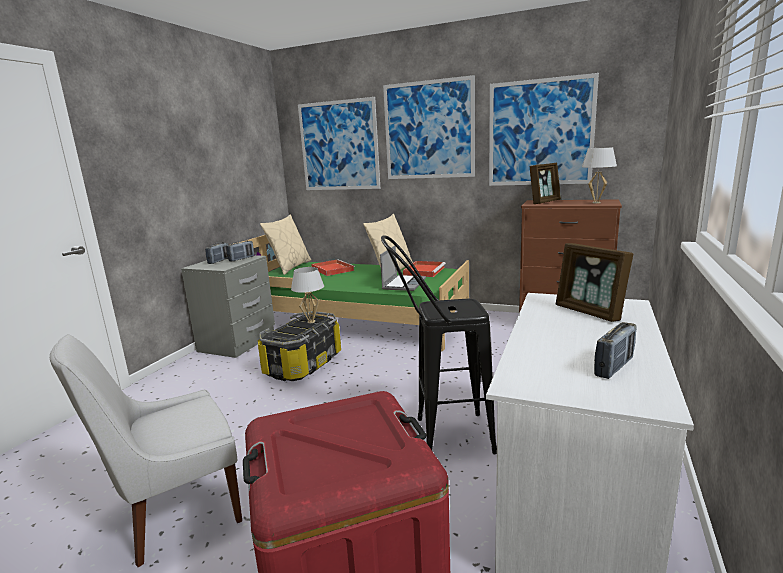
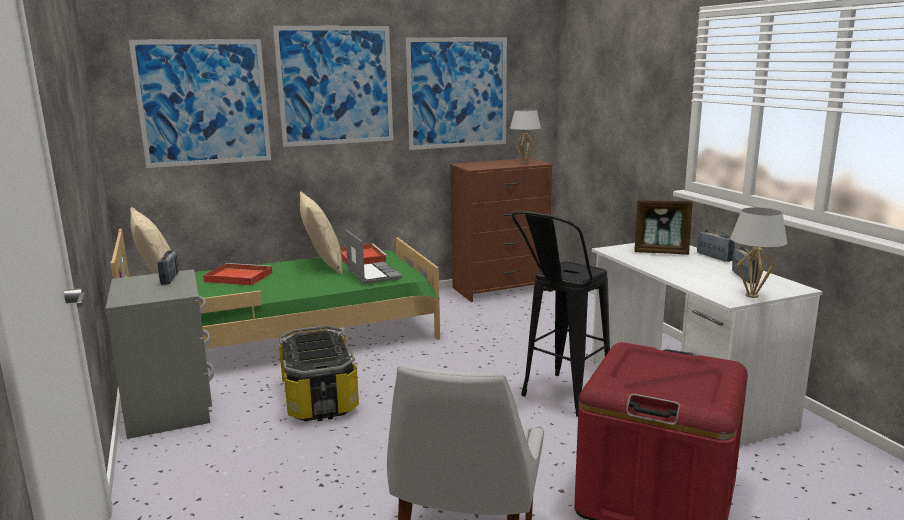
camera: 45 degrees left, 0 degrees up
(219, 261) = (140, 288): radio -> radio (714, 257)
(311, 322) = (317, 340): white table lamp -> white table lamp (752, 295)
(544, 202) = (477, 165): picture frame -> none

